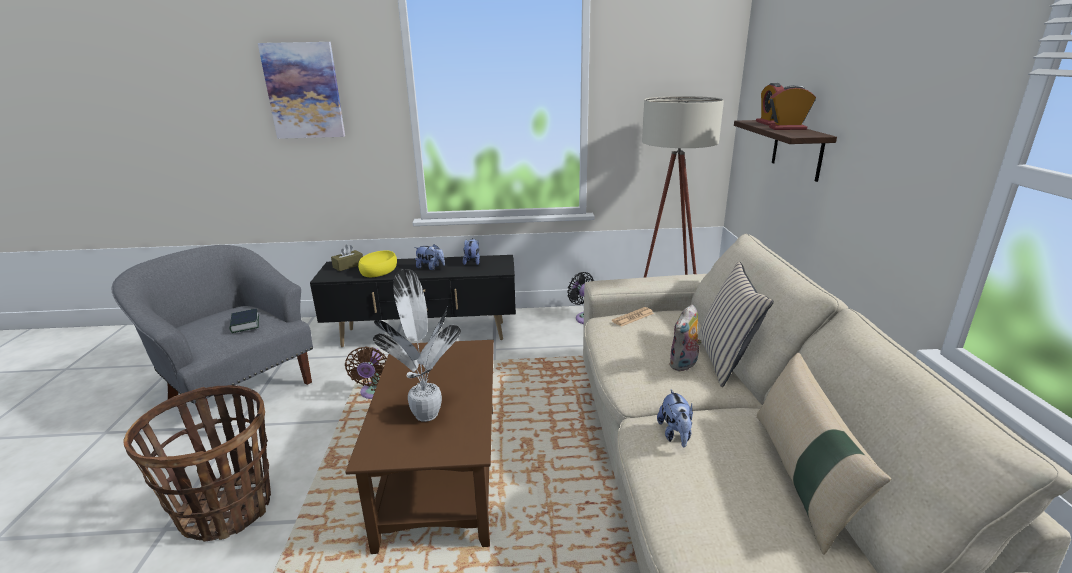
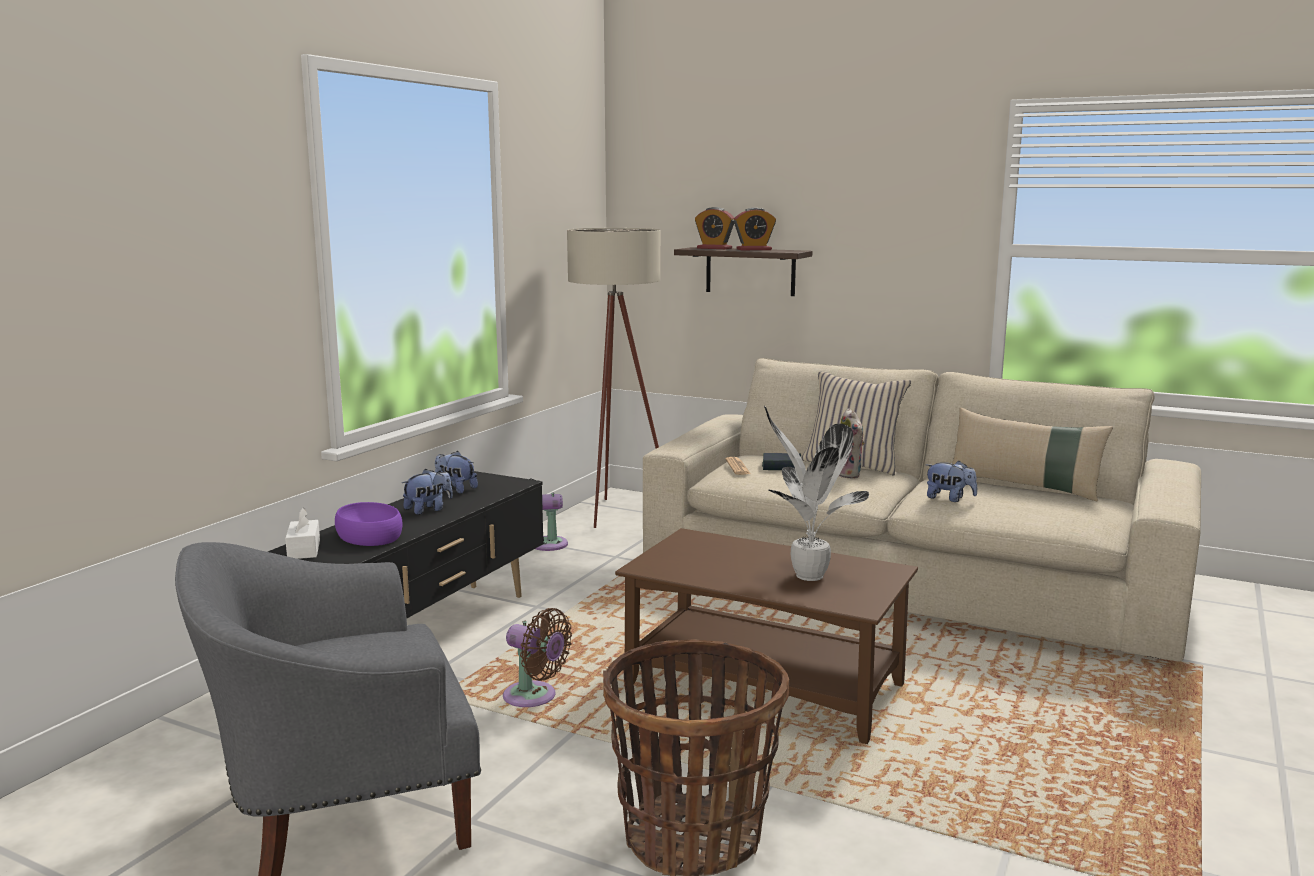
camera: 60 degrees left, 10 degrees down
(245, 324) = (390, 645): book -> book (782, 467)
(304, 91) = (167, 230): picture -> none
(348, 266) = (304, 549): brown tissue box -> white tissue box
(378, 269) = (368, 535): yellow bowl -> purple bowl
(787, 128) = (754, 249): alarm clock -> alarm clock turned 135 degrees counterclockwise

